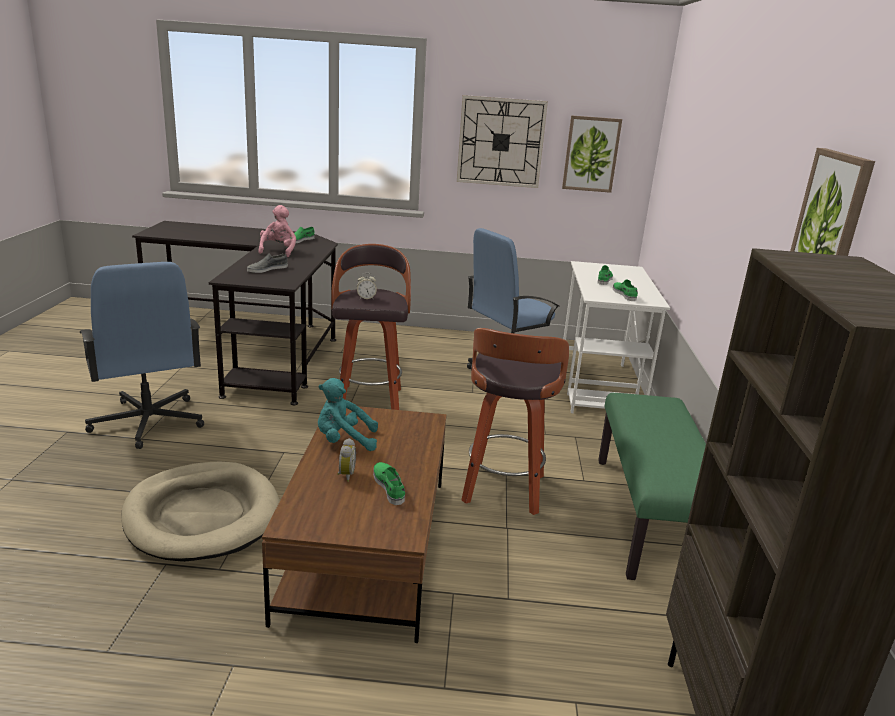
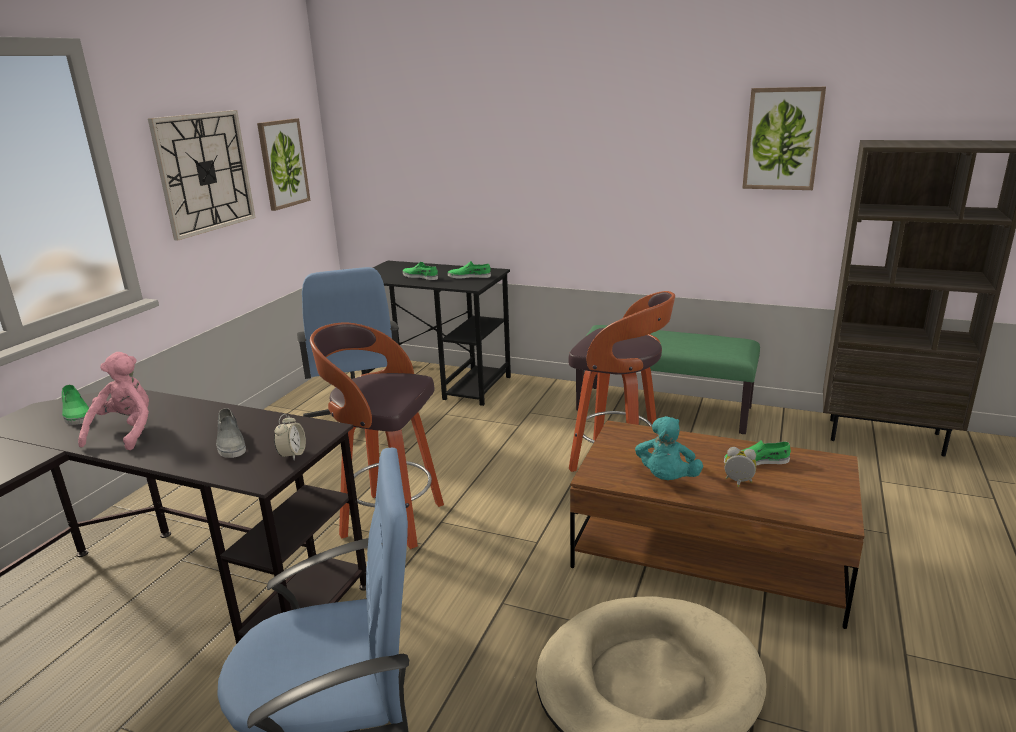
camera: 70 degrees left, 0 degrees up
(278, 251) = (126, 432): pink plush toy -> pink plush toy turned 75 degrees clockwise
(366, 298) = (389, 390): alarm clock -> alarm clock (292, 454)
(599, 388) = (439, 382): white desk -> black desk

